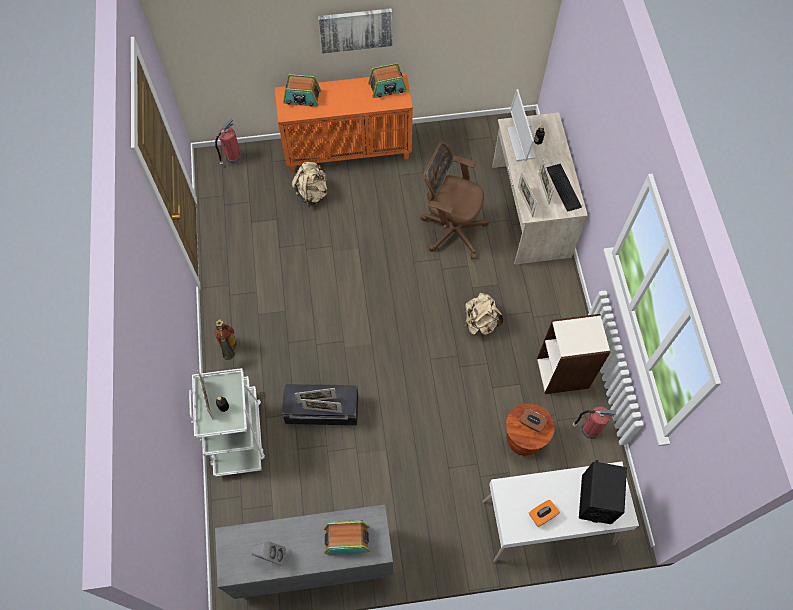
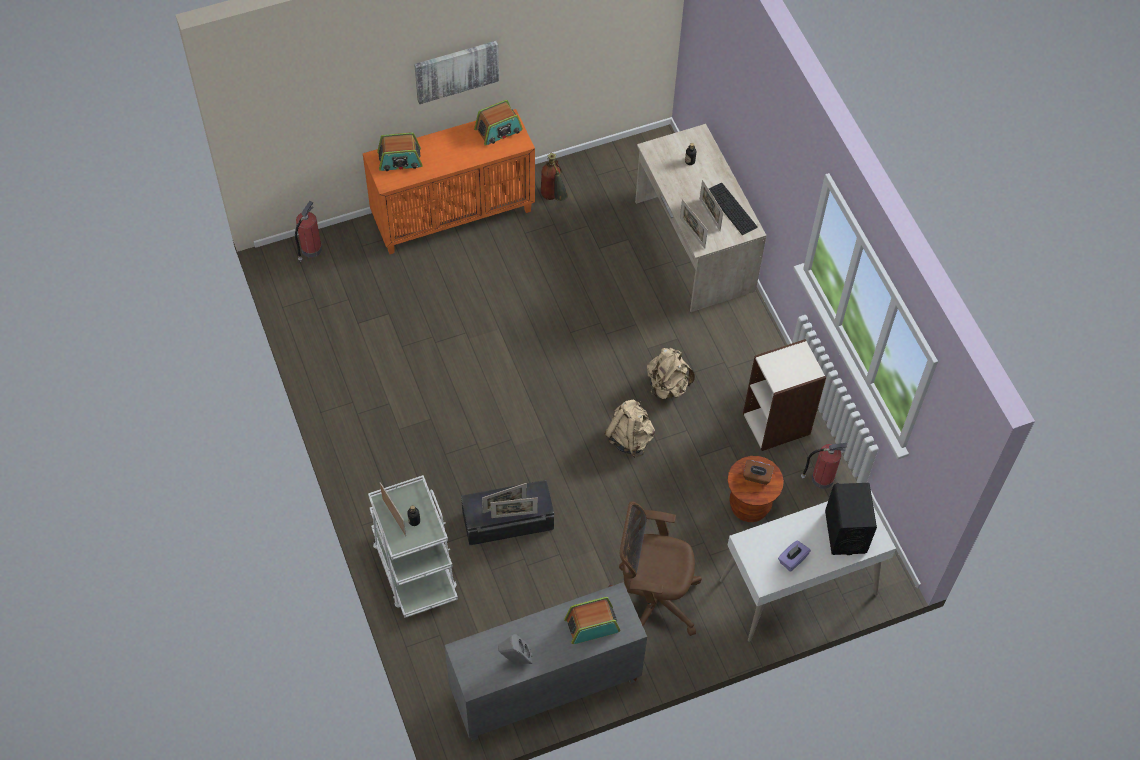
camera: 15 degrees left, 5 degrees down
(230, 351) = (377, 477): fire extinguisher -> fire extinguisher (553, 199)
(312, 193) = (424, 274): beige backpack -> beige backpack (630, 438)
(451, 229) = (605, 286): brown office chair -> brown office chair (652, 598)
(520, 143) = (670, 167): monitor -> none
(542, 515) = (792, 559): orange tissue box -> purple tissue box

